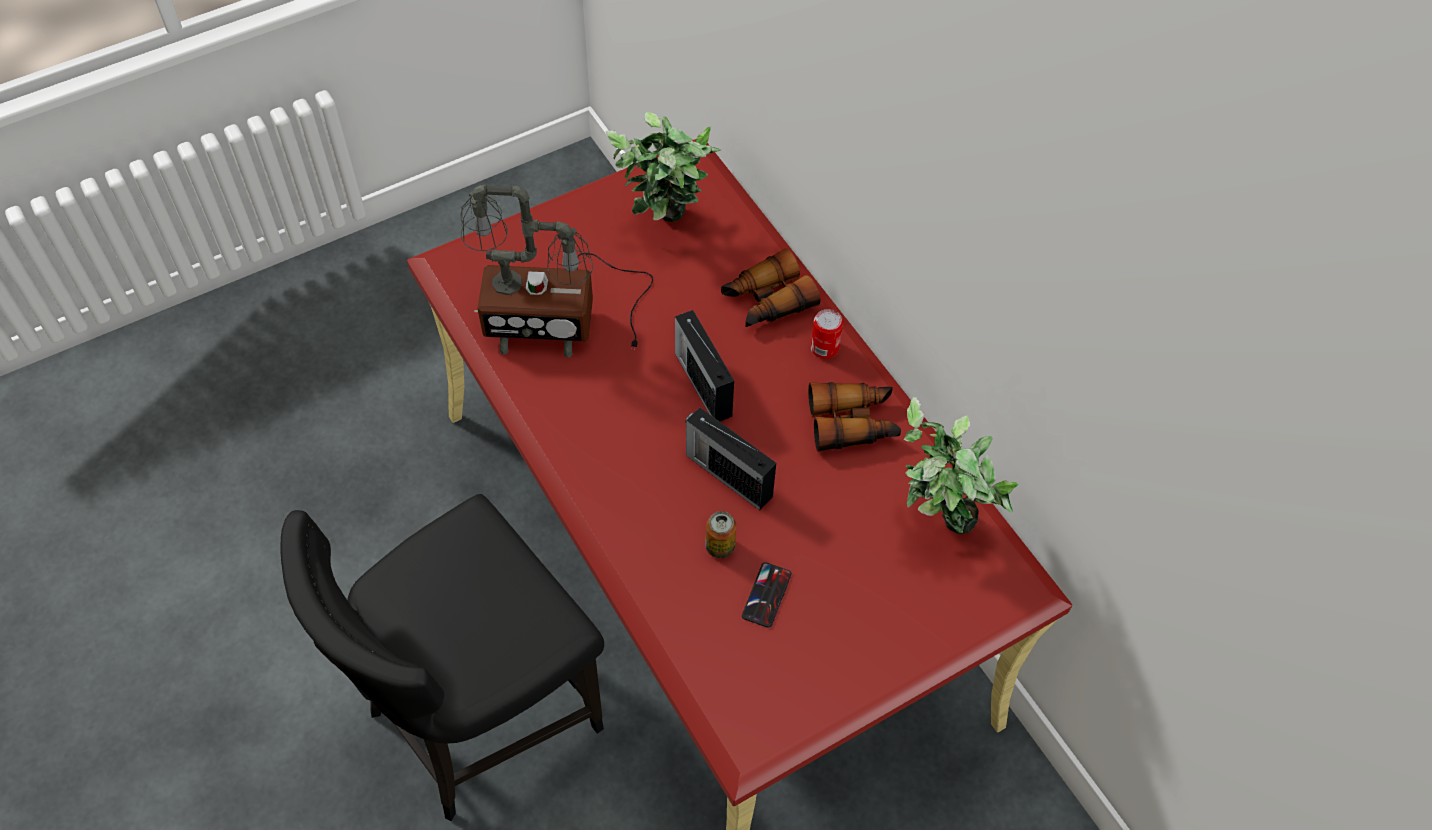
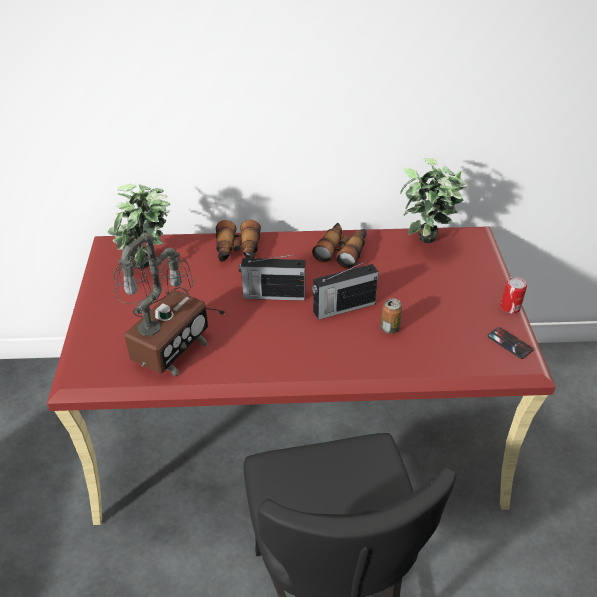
camera: 60 degrees left, 15 degrees down
(766, 595) = (432, 321): phone -> phone (510, 343)
(824, 348) = (286, 242): can -> can (510, 307)

